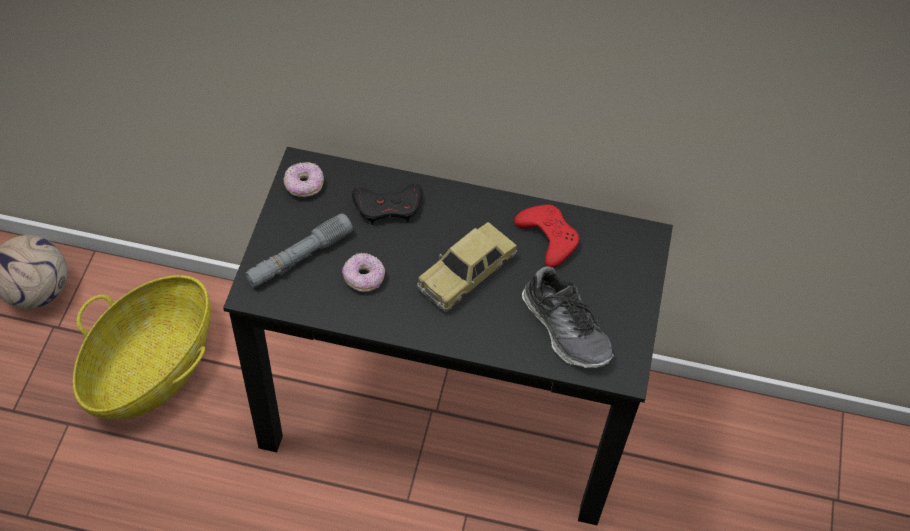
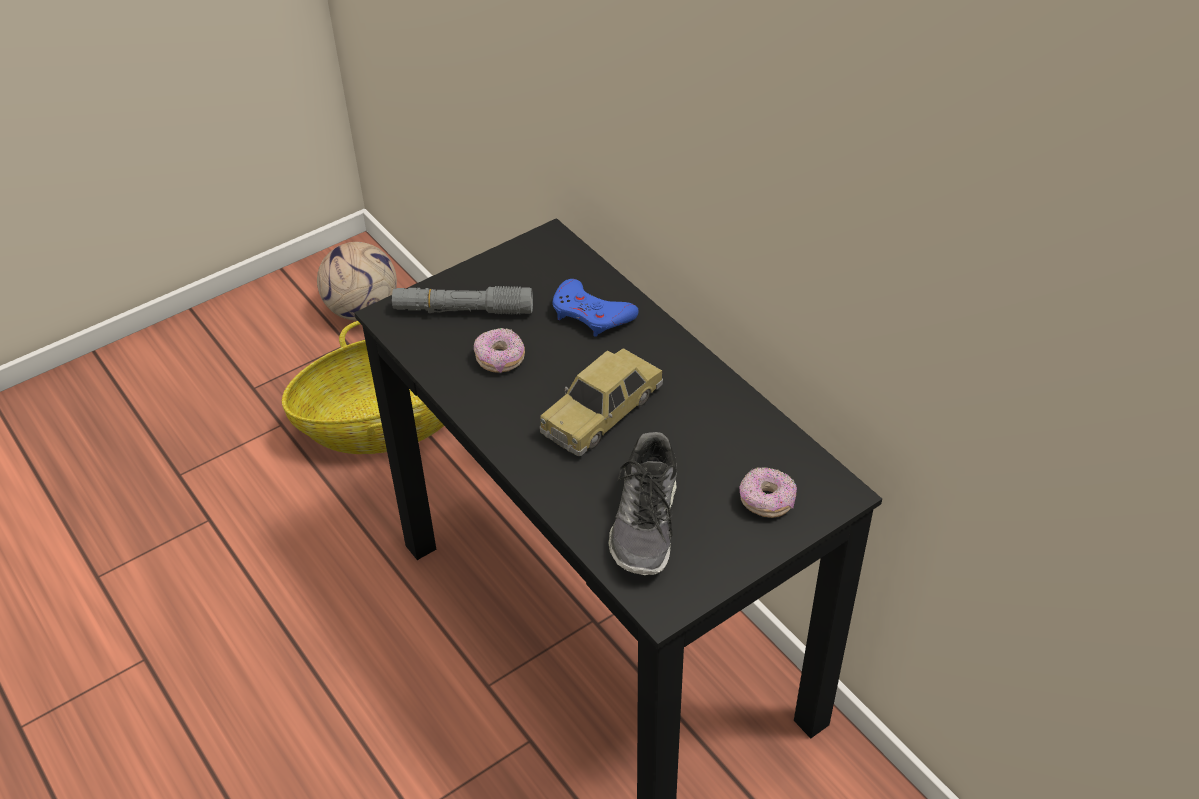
camera: 45 degrees right, 10 degrees down
(304, 185) = (534, 256): donut -> donut (766, 501)
(388, 207) = (591, 314): black game controller -> blue game controller
(467, 273) = (602, 412): toy car -> toy car turned 45 degrees counterclockwise
(548, 237) = (723, 429): red game controller -> none

